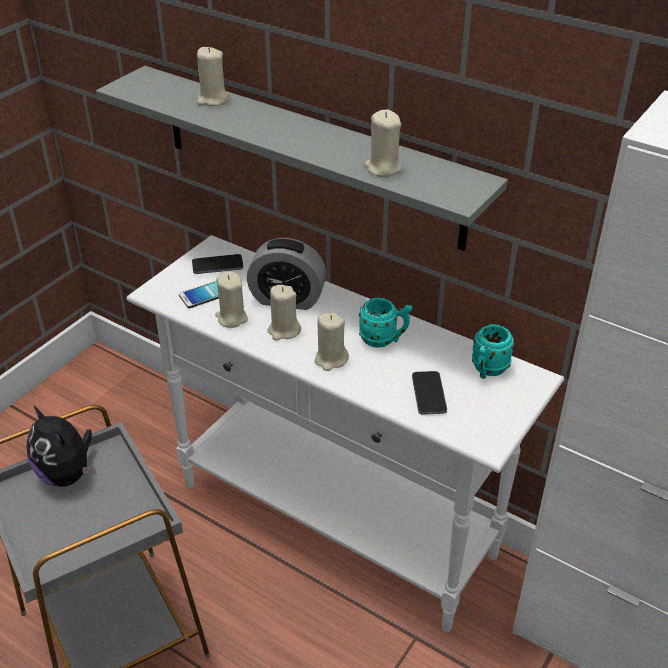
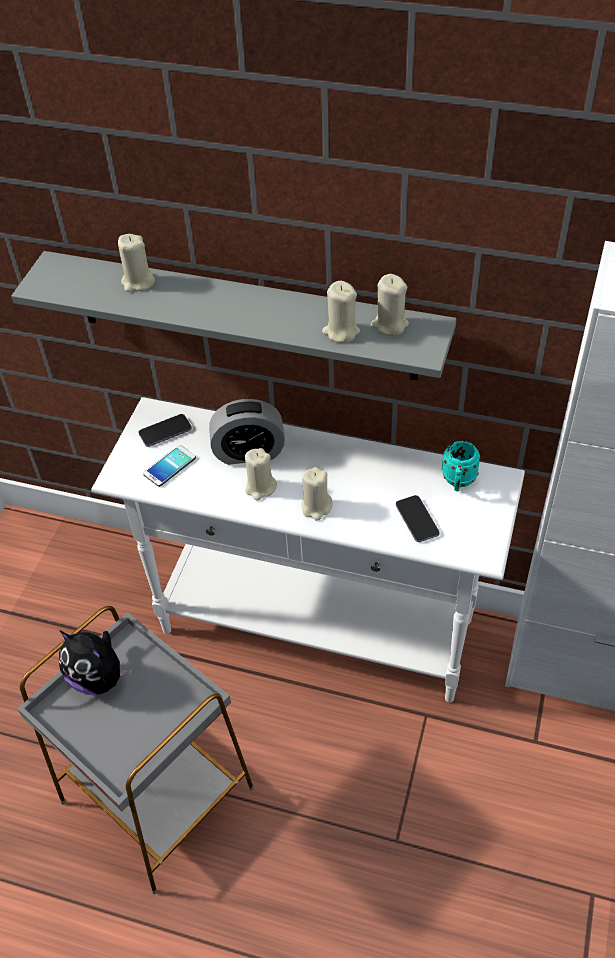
camera: 15 degrees left, 10 degrees up
(231, 318) = (205, 487): beige candle -> beige candle (389, 325)
(384, 340) = (356, 473): turquoise mug -> none

